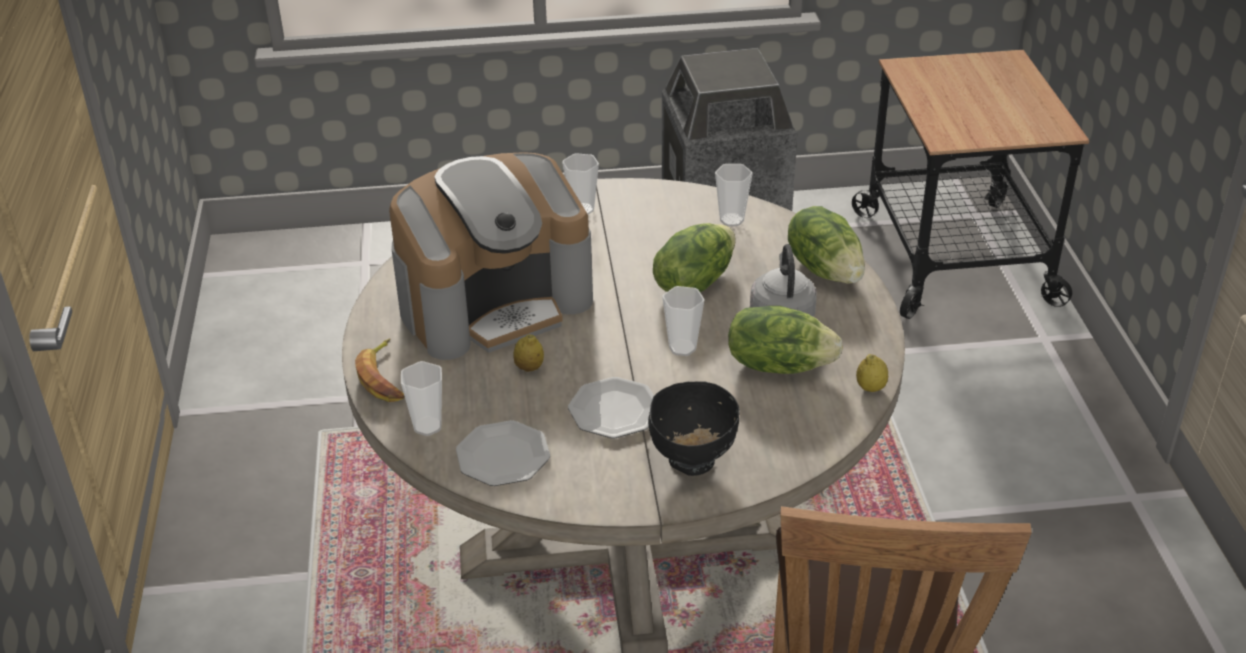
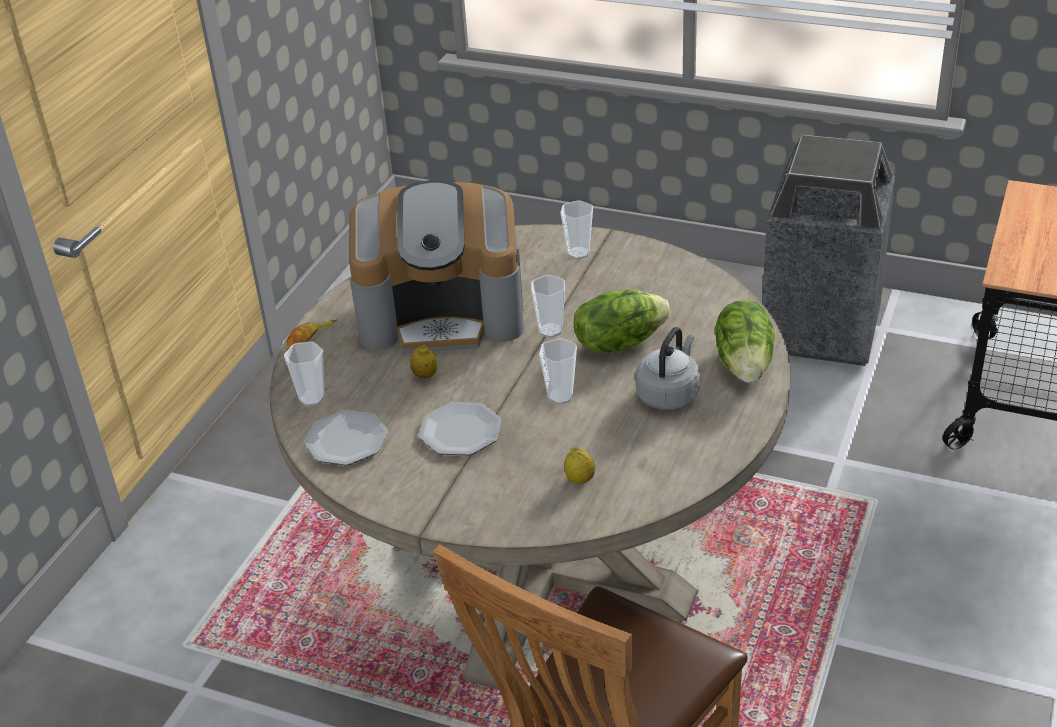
camera: 30 degrees right, 0 degrees up
(693, 461) = (487, 494): black bowl -> none
(731, 220) = (699, 296): cup -> cup (550, 330)
(778, 364) = (629, 436): lettuce -> none
(870, 388) = (692, 482): lemon -> lemon (580, 479)

